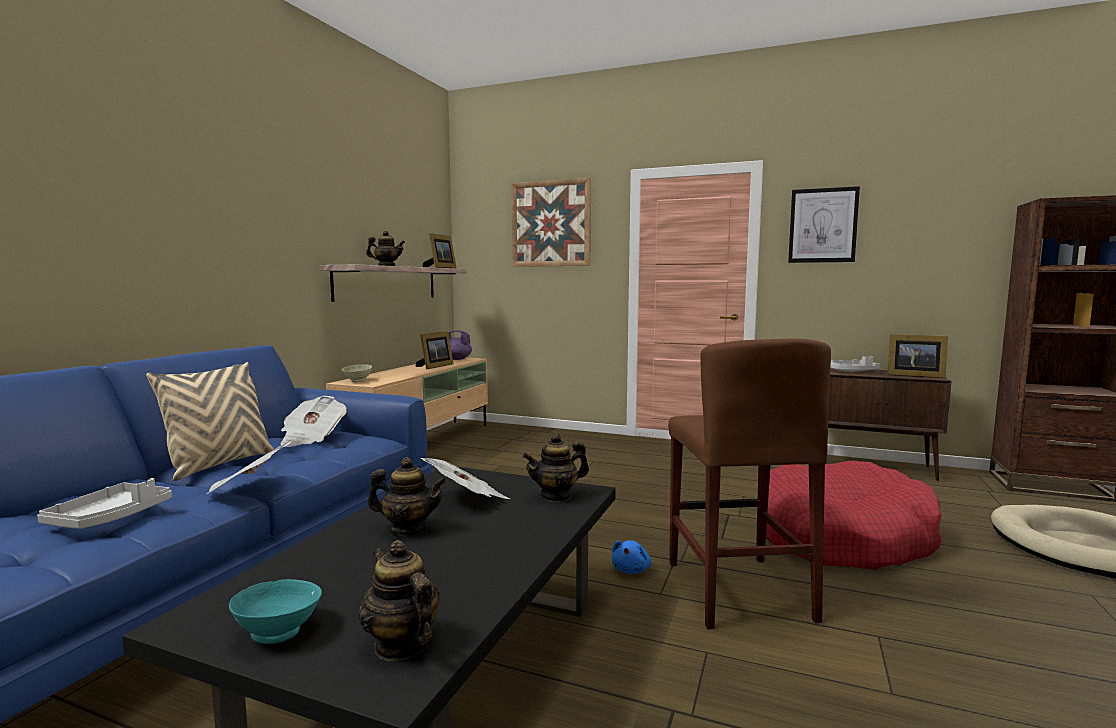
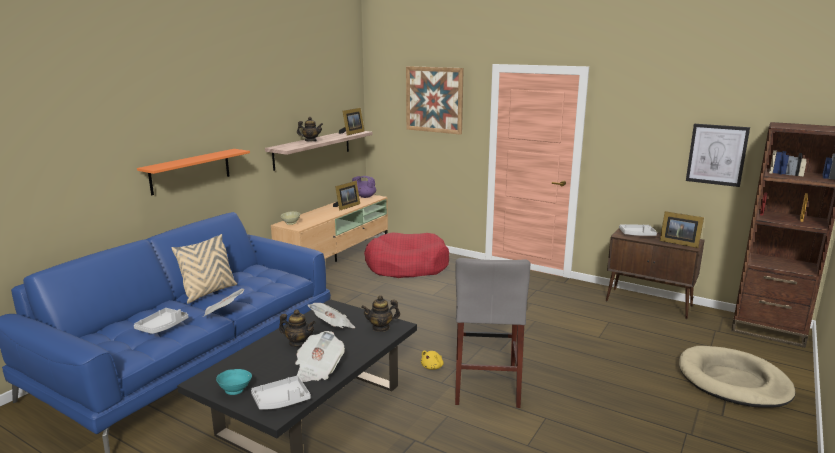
camera: 10 degrees right, 10 degrees up
(195, 273) = (190, 171): none -> orange shelf
(311, 438) = (258, 274): newspaper -> newspaper (318, 369)
(401, 644) = (281, 400): teapot -> grey tray
(631, 570) = (432, 367): blue plush toy -> yellow plush toy
(737, 590) = (486, 385): brown stool -> grey stool
(823, 225) = (629, 121): picture -> picture (716, 154)
(841, 536) = (576, 356): red dog bed -> red dog bed (406, 266)

